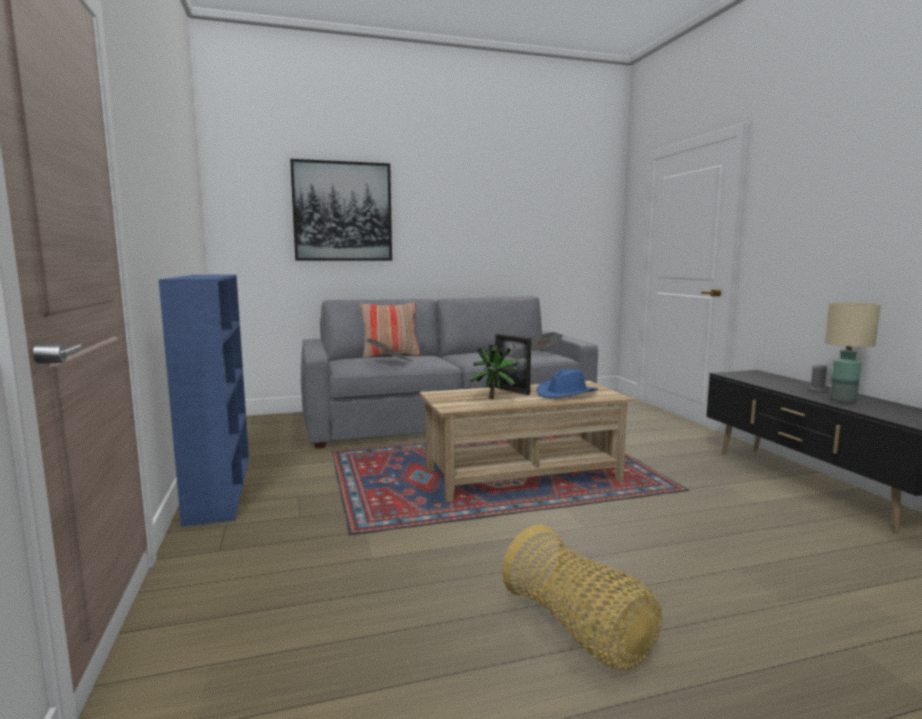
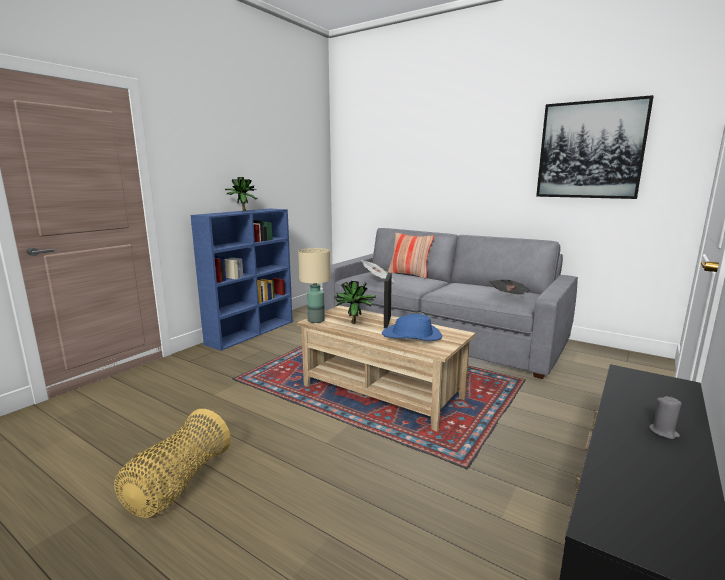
camera: 50 degrees right, 5 degrees up
(197, 276) = (242, 211): none -> potted plant
(342, 212) = (407, 161): picture -> picture (590, 150)
(841, 400) = (635, 454): beige table lamp -> beige table lamp (316, 320)

